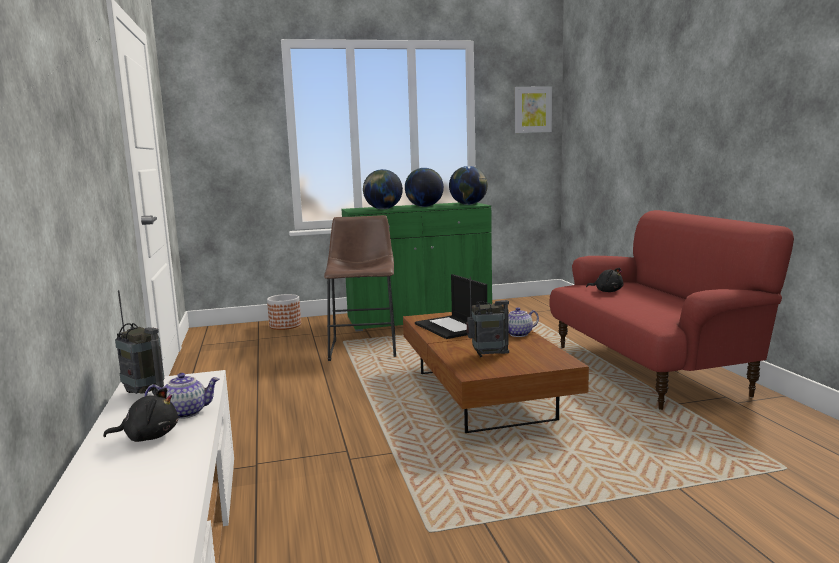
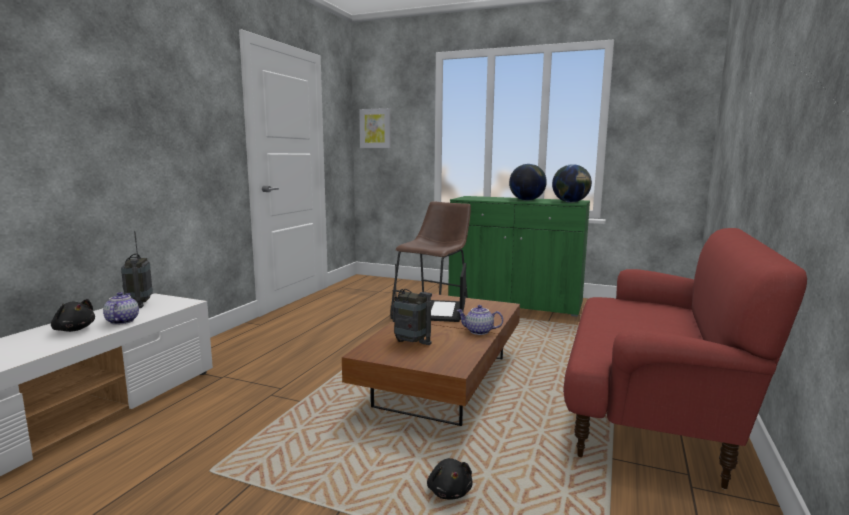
camera: 35 degrees right, 0 degrees up
(185, 413) = (121, 321): teapot -> teapot turned 120 degrees counterclockwise
(285, 325) = (412, 285): planter -> none
(383, 209) = (487, 199): globe -> none
(532, 109) = (678, 109): picture -> picture (375, 128)
(607, 291) = (625, 311): black plush toy -> black plush toy (449, 491)

